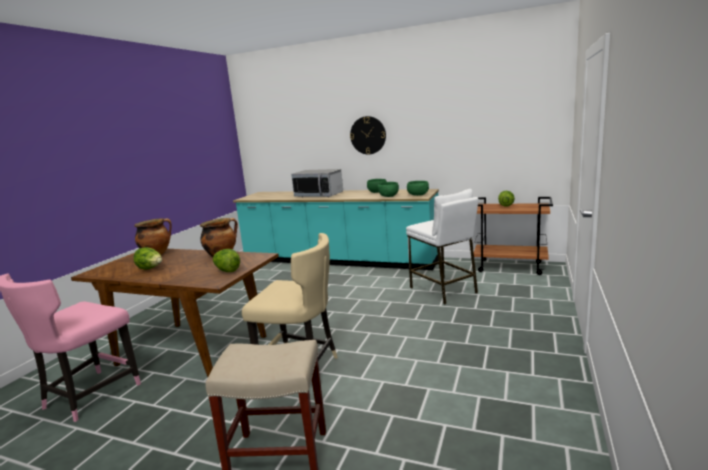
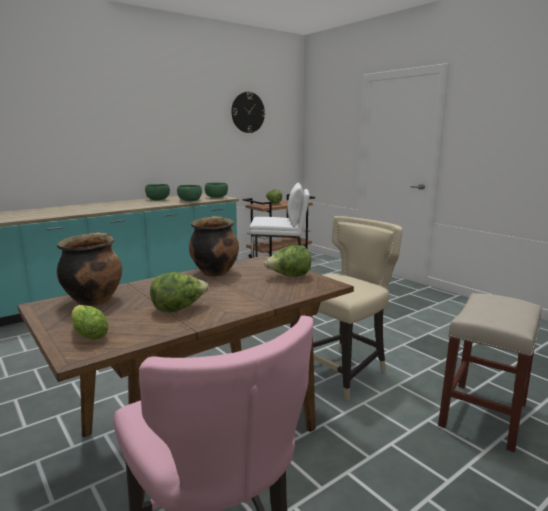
camera: 60 degrees left, 0 degrees up
(113, 267) = (88, 333): none -> lettuce
(319, 195) = (91, 208): microwave -> none
(368, 135) = (132, 131): wall clock -> wall clock (248, 112)

